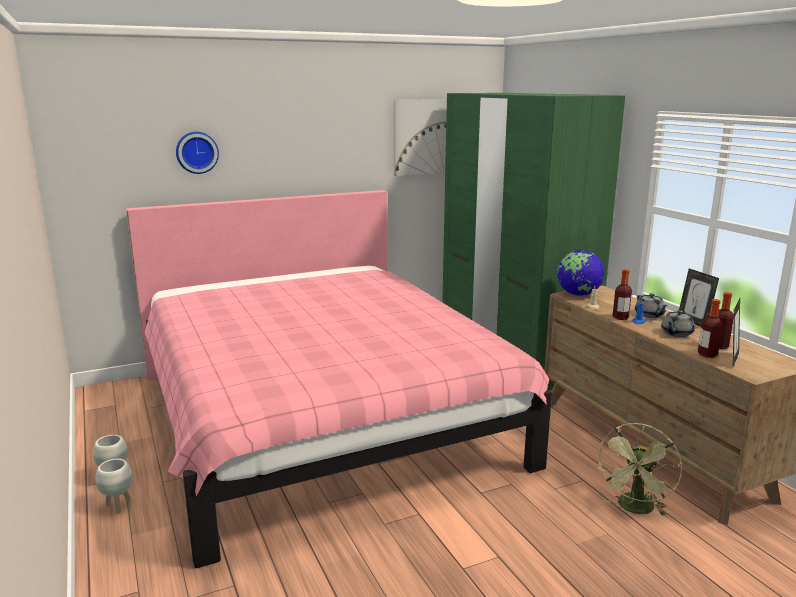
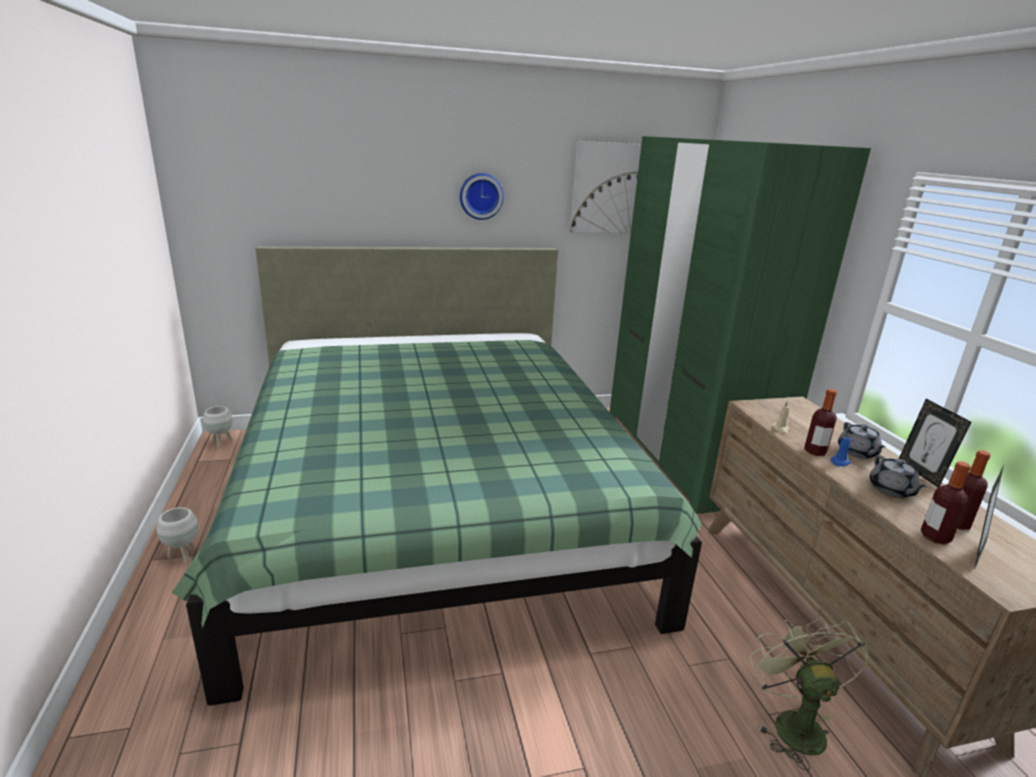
camera: 10 degrees right, 5 degrees up
(118, 506) = (169, 594): white planter -> white planter (221, 443)
(196, 152) = (338, 188): wall clock -> wall clock (481, 196)
(319, 418) = (434, 509): pink bed -> green bed
(578, 294) = (765, 407): globe -> none
(635, 509) = (792, 722): green fan -> green fan turned 135 degrees clockwise
(676, 333) = (892, 490): grey teapot -> grey teapot turned 60 degrees counterclockwise

